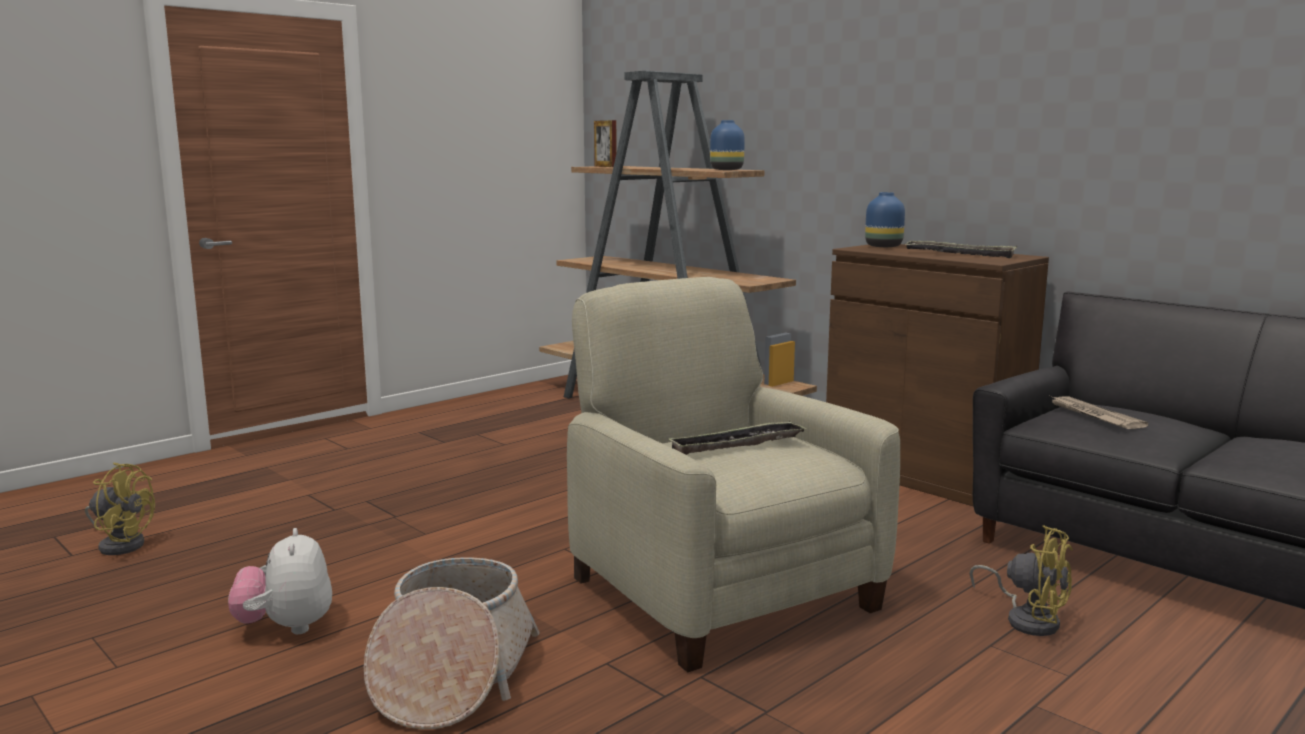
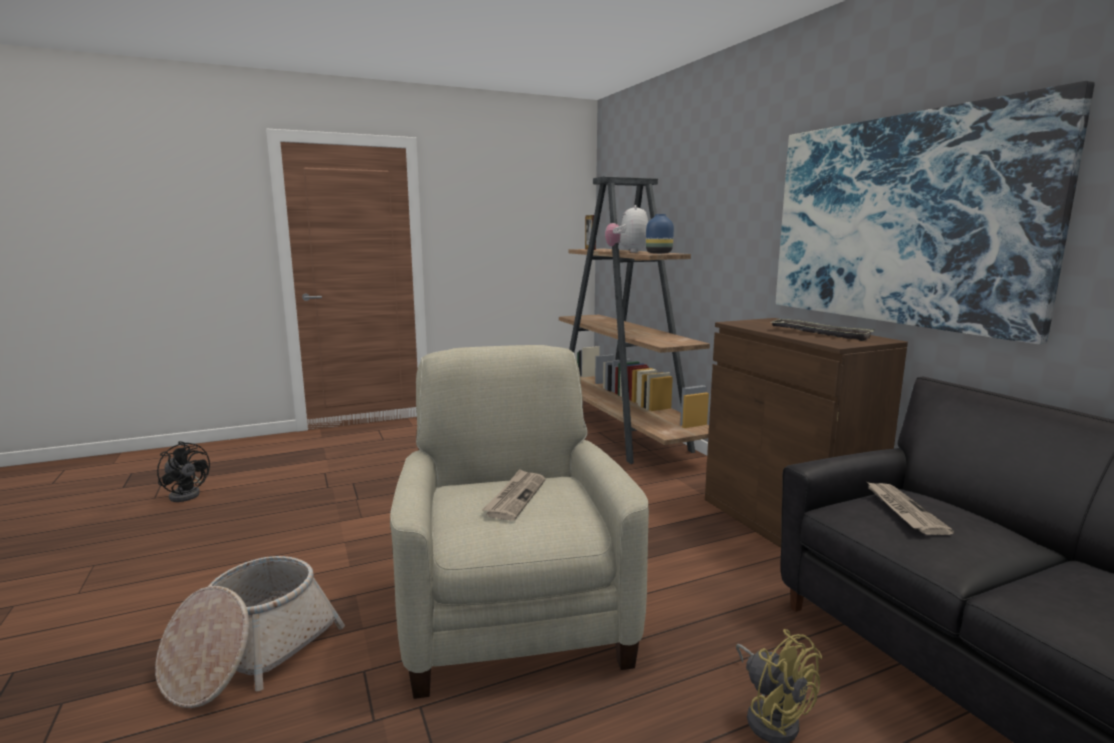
camera: 20 degrees right, 0 degrees up
(121, 544) = (187, 494): yellow fan -> black fan
(286, 627) = (199, 582): plush toy -> plush toy (627, 252)
(737, 445) = (515, 497): tray -> newspaper
(884, 246) = (765, 322): blue vase -> none
(1031, 131) = (899, 221): none -> picture

